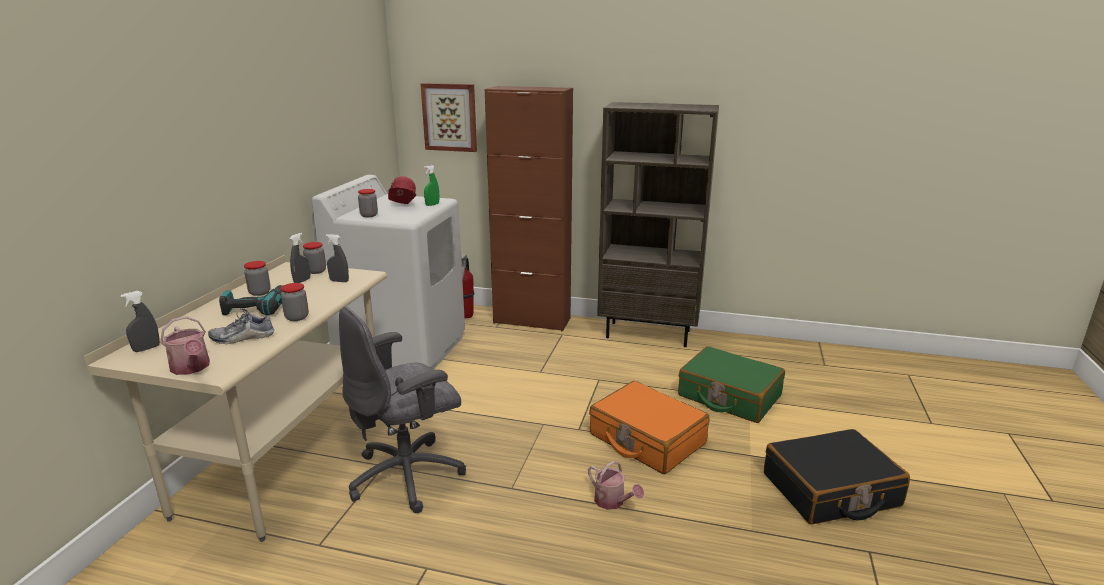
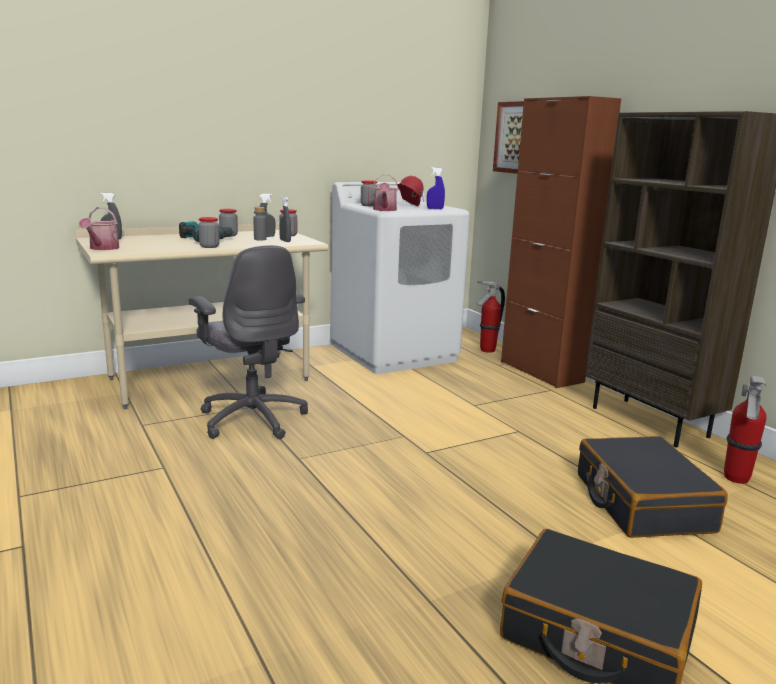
camera: 45 degrees right, 5 degrees down
(242, 337) = (159, 246): shoe -> none
(309, 287) = (260, 239): none -> grey bottle
(408, 476) = (252, 419): grey office chair -> grey office chair turned 135 degrees counterclockwise
(432, 204) = (435, 209): green spray bottle -> blue spray bottle
(612, 502) = (351, 507): watering can -> watering can (384, 210)
(646, 439) = (472, 487): orange suitcase -> none
(729, 396) = (641, 503): green suitcase -> black suitcase
(737, 354) = (736, 478): none -> fire extinguisher

